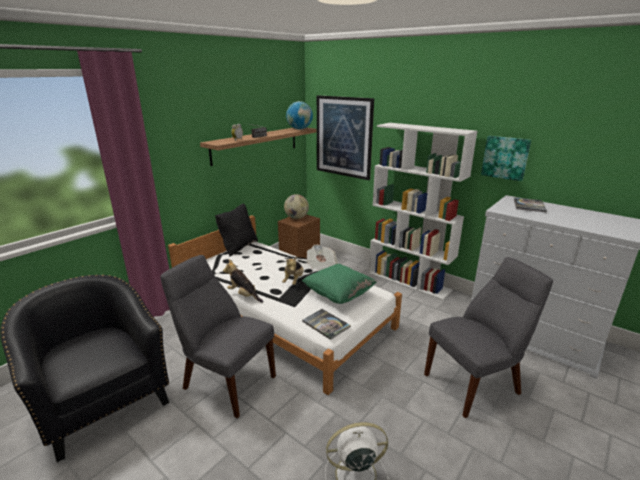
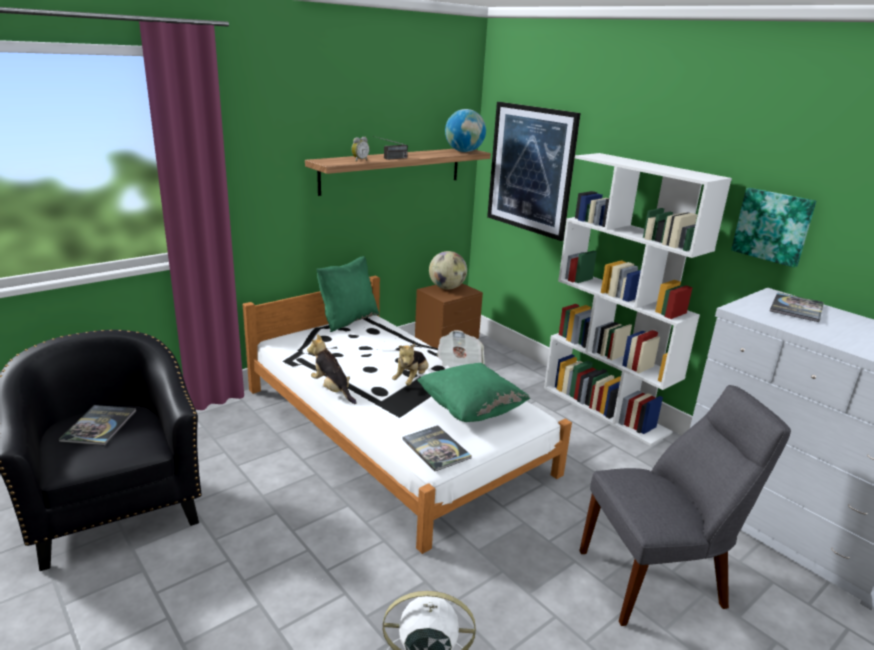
camera: 10 degrees right, 0 degrees up
(86, 347) = (99, 426): none -> book
(226, 381) = (284, 508): grey chair -> none
(238, 247) = (347, 320): black pillow -> green pillow

